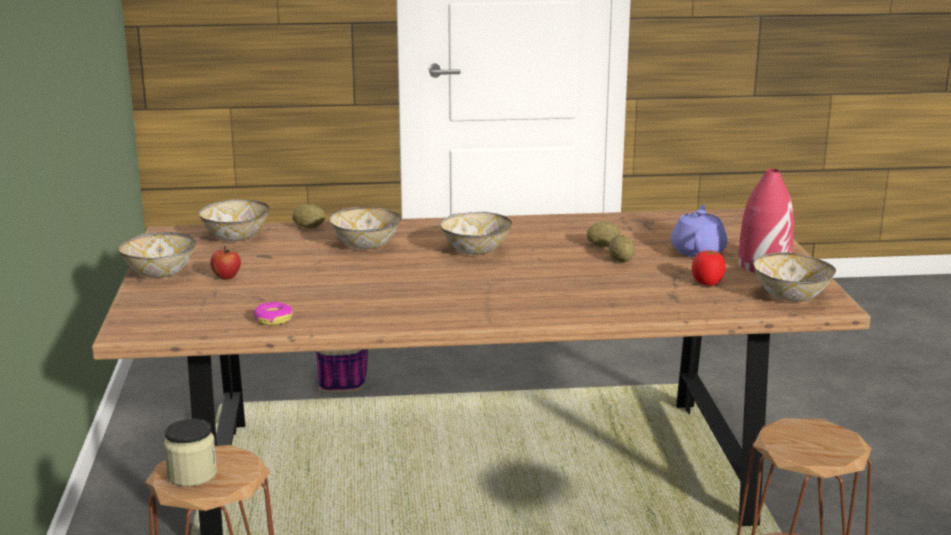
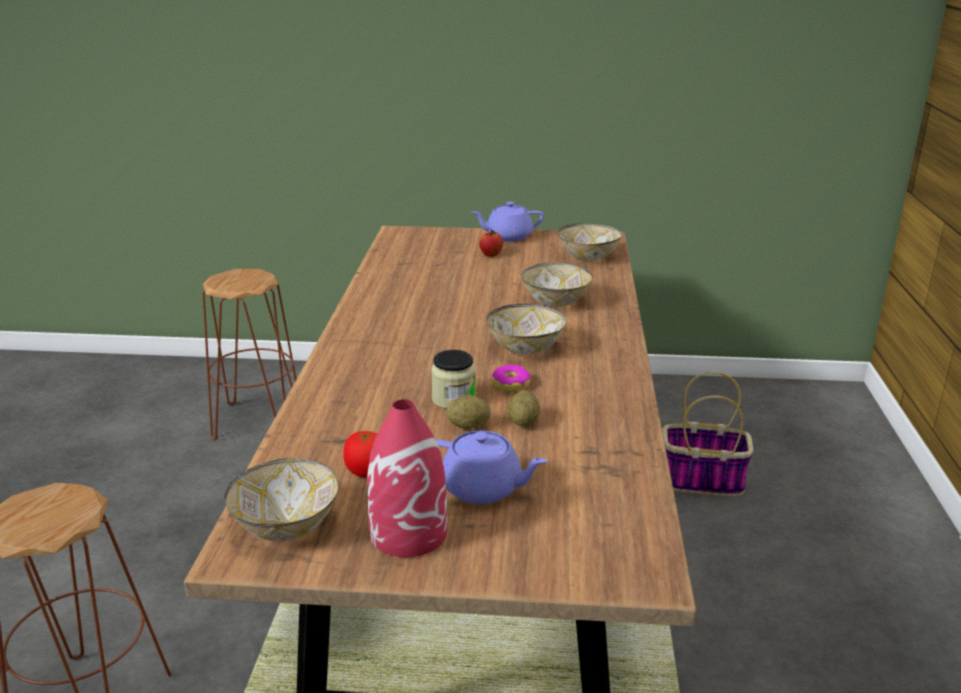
camera: 100 degrees right, 5 degrees up
(160, 273) = (508, 237): bowl -> purple teapot
(192, 474) = (238, 276): jar -> jar (453, 399)
(273, 319) = (393, 268): donut -> donut (511, 384)
(309, 227) = (613, 282): potato -> none

